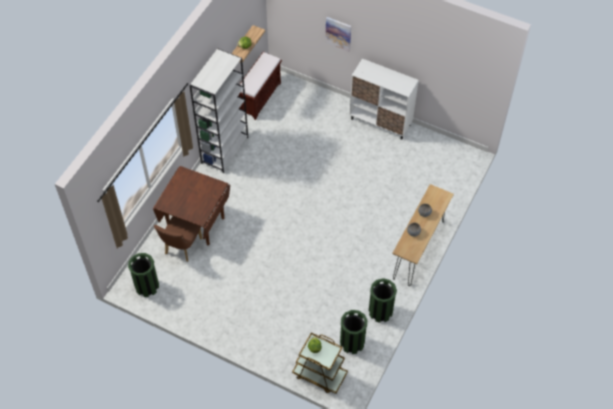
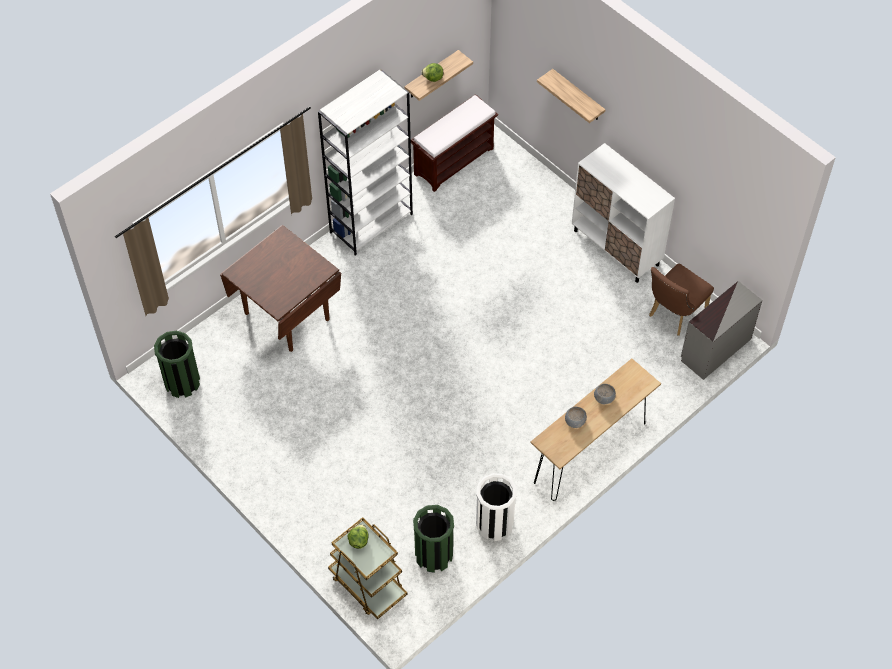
camera: 20 degrees right, 0 degrees up
(181, 248) = (251, 344): brown chair -> brown chair (674, 314)
(338, 33) = (578, 96): picture -> shelf
(380, 312) = (494, 524): green trash can -> white trash can
(464, 165) = (715, 349): none -> grey dresser

